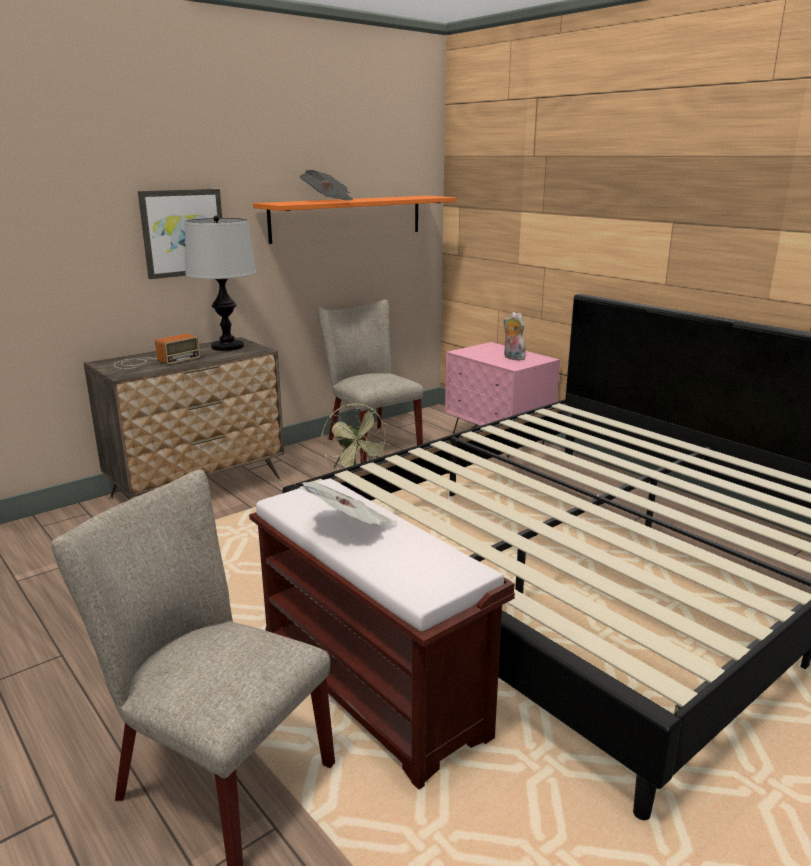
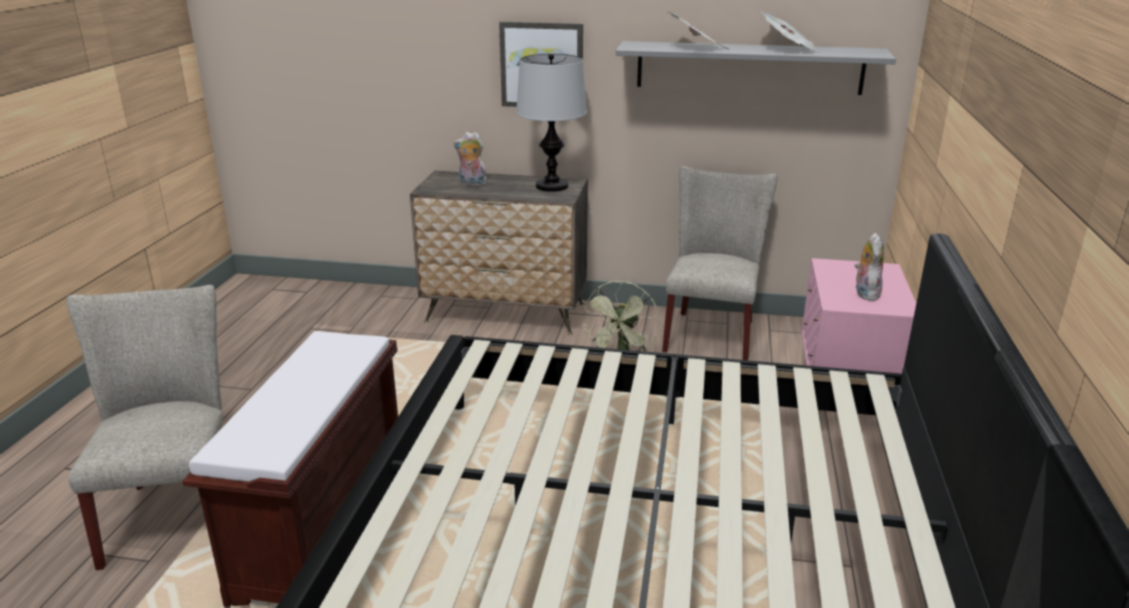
camera: 50 degrees right, 5 degrees up
(153, 361) = (471, 184): radio -> plush toy
(348, 218) = (749, 67): orange shelf -> grey shelf
(349, 527) = (303, 379): newspaper -> newspaper (789, 50)

